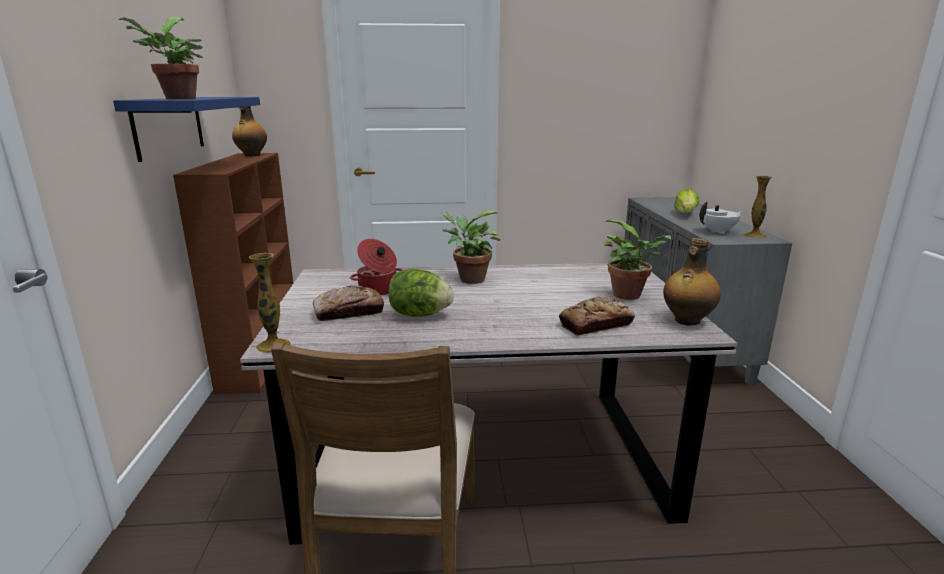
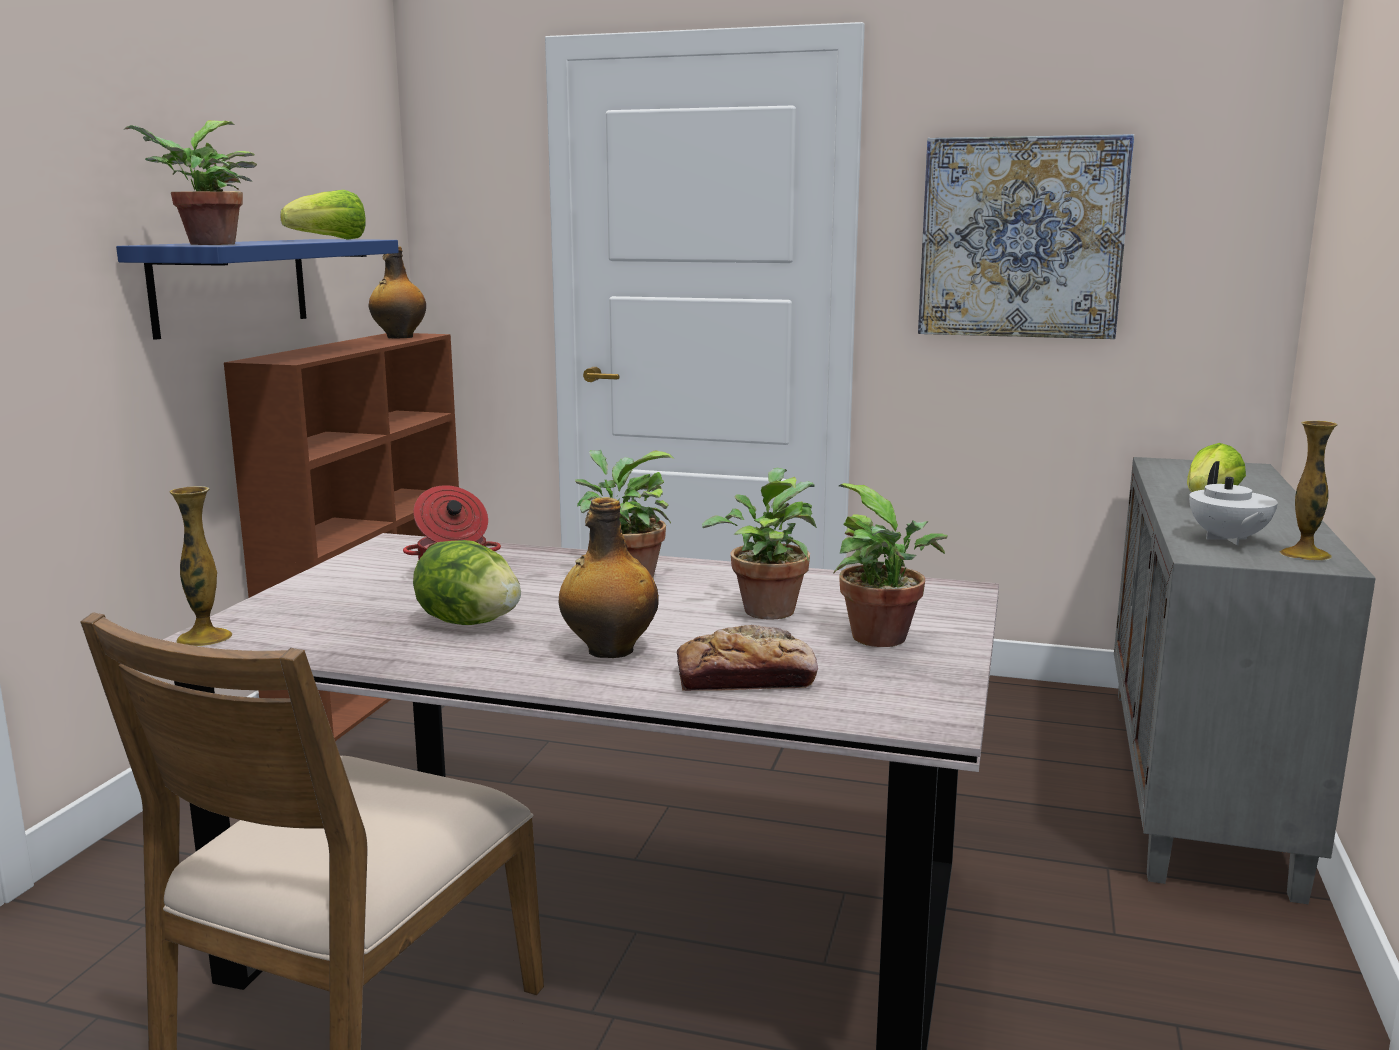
camera: 20 degrees right, 5 degrees down
(222, 97) = (330, 239): none -> lettuce
(349, 312) = (367, 605): bread -> none
(558, 287) = (767, 608): none -> potted plant
(577, 94) = (1021, 238): none -> picture
(686, 321) = (931, 697): bottle -> bottle (609, 651)
(718, 232) = (1227, 539): white teapot -> white teapot turned 90 degrees clockwise

